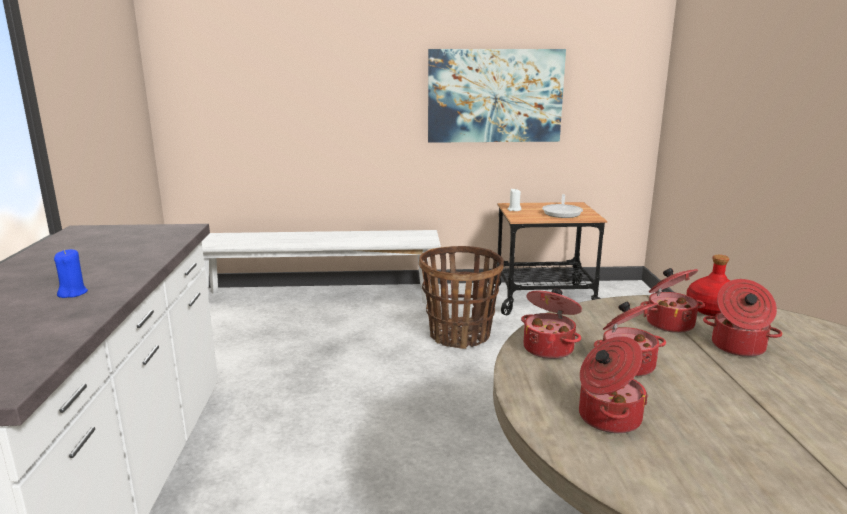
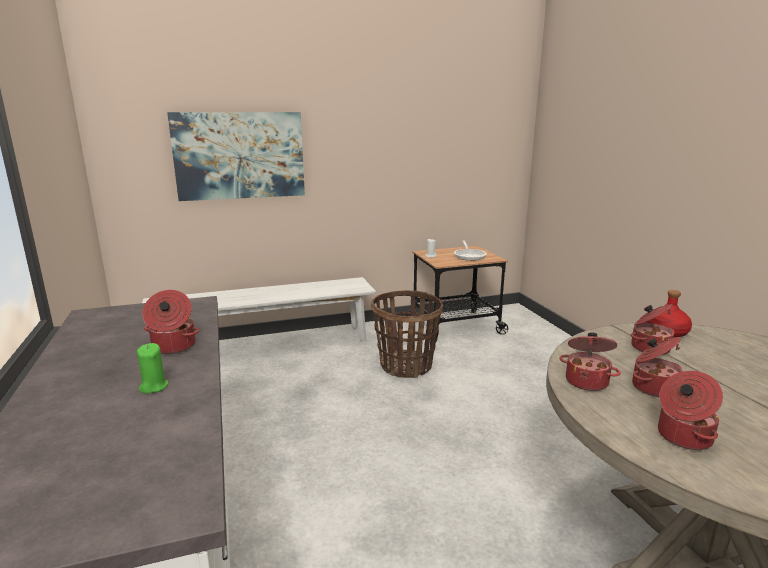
camera: 15 degrees left, 0 degrees up
(73, 293) = (153, 387): blue candle -> green candle
(495, 96) = (406, 162): picture -> picture (239, 155)
(737, 347) = (711, 362): cooking pot -> cooking pot (173, 346)

